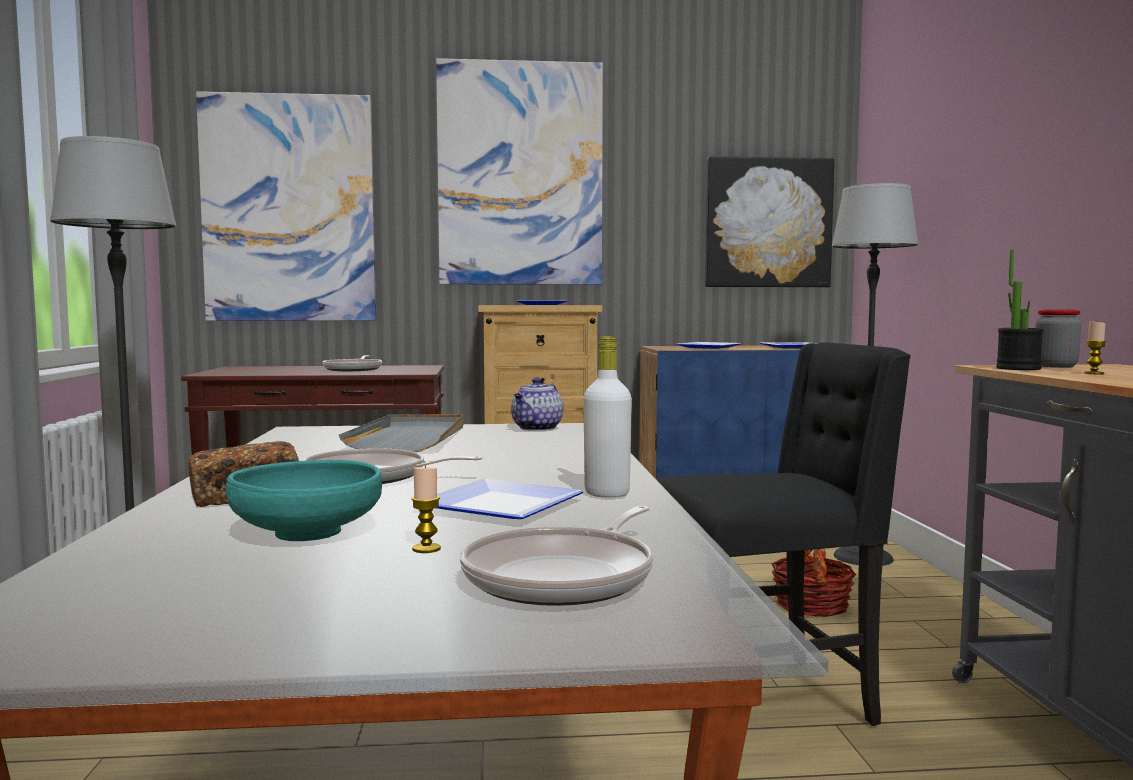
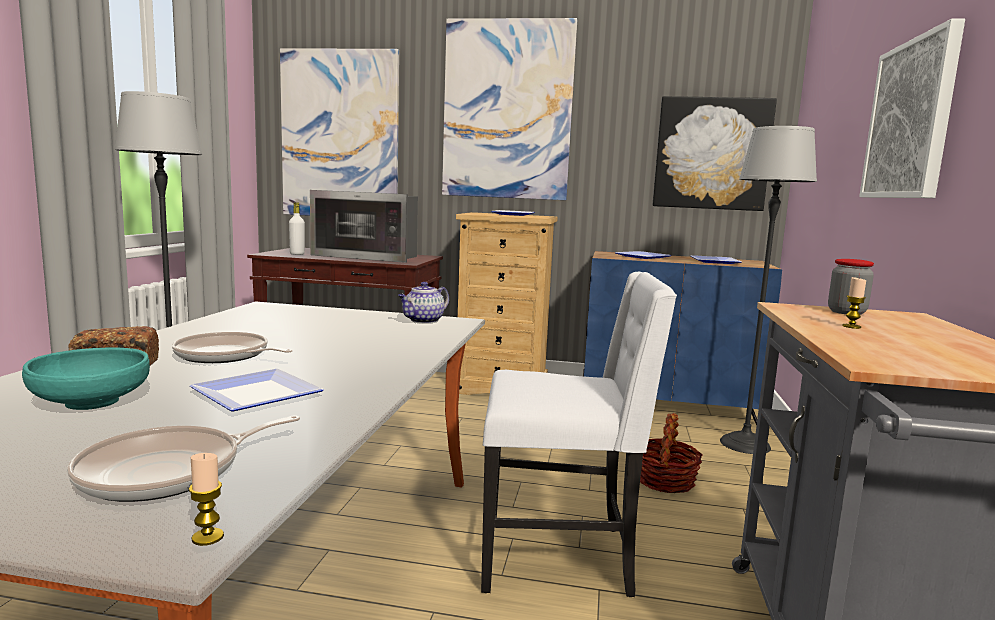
camera: 15 degrees right, 5 degrees up
(354, 369) = (370, 256): frying pan -> microwave
(410, 438) = (318, 321): grey tray -> none
(426, 549) = (134, 429): candle -> candle (207, 537)
(607, 494) = (352, 392): white bottle -> white bottle (297, 254)
(764, 699) = (559, 556): black chair -> white chair
(1018, 368) = (798, 312): potted plant -> none
(1050, 169) = (911, 120): none -> picture

